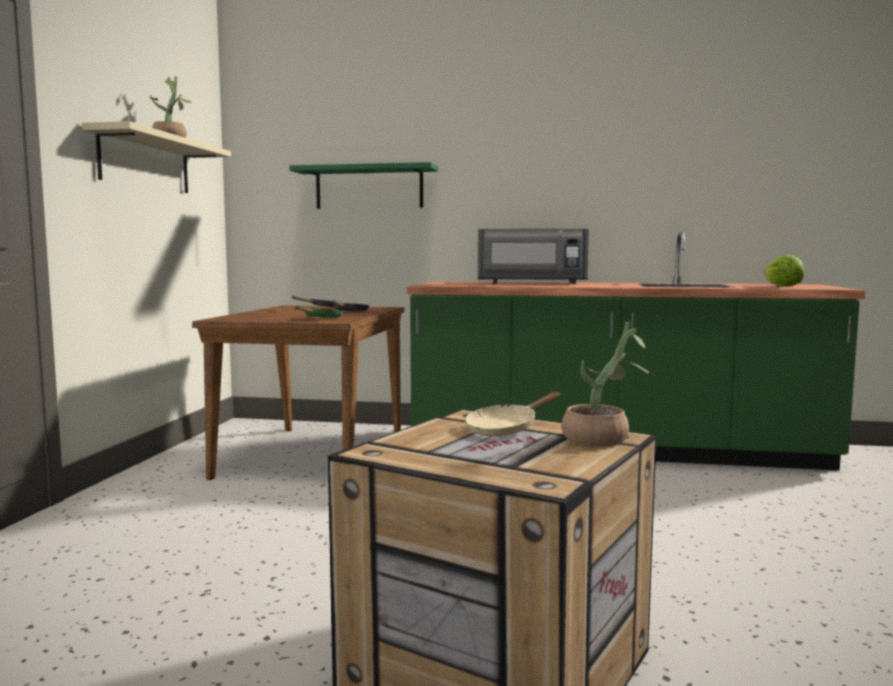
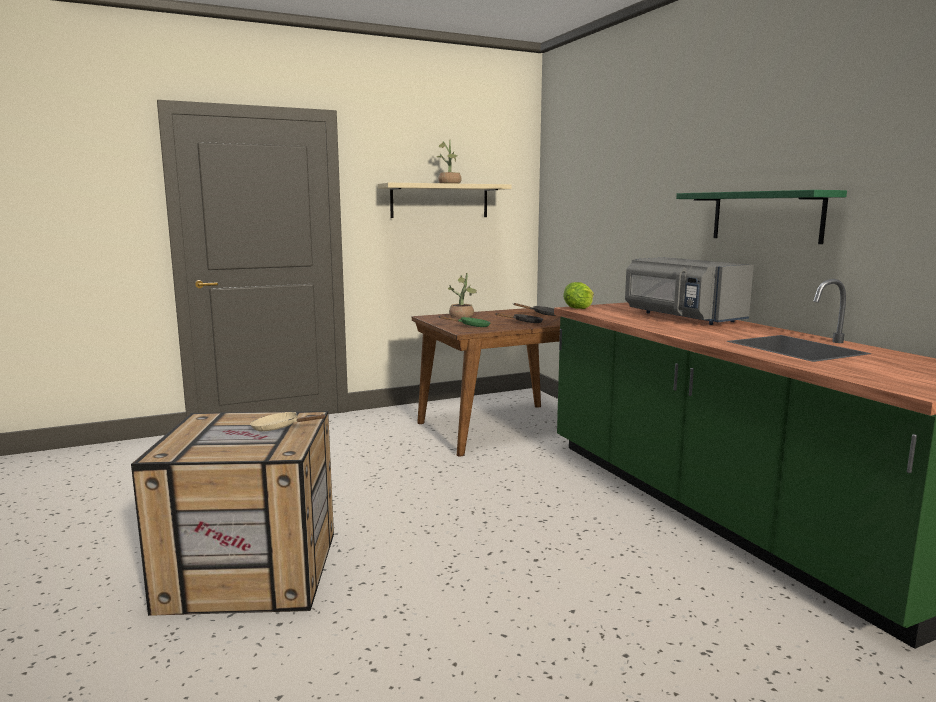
camera: 55 degrees right, 5 degrees up
(369, 188) = (610, 210): green shelf -> green shelf (766, 216)
(603, 439) = (274, 451): potted plant -> potted plant (462, 316)
(782, 286) = (883, 373): lettuce -> lettuce (578, 308)

